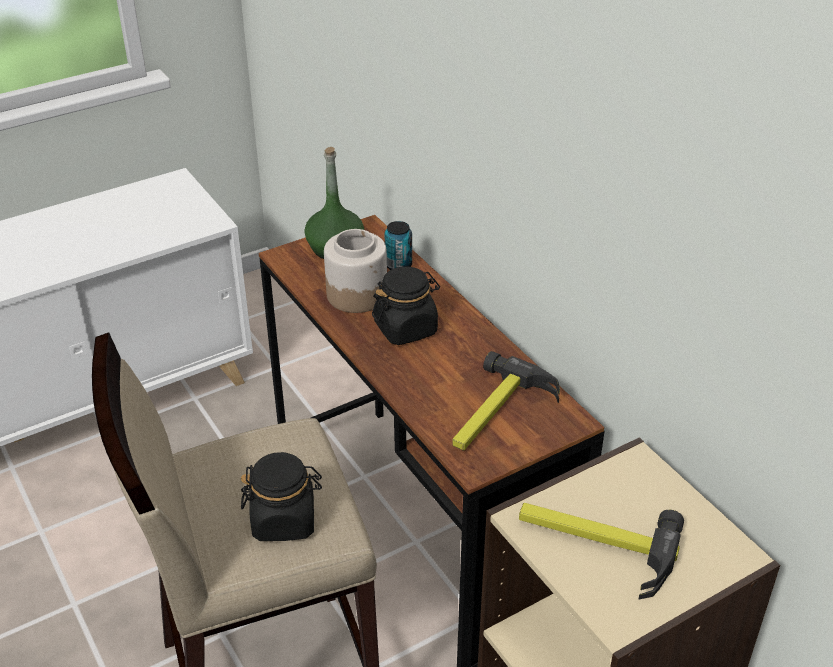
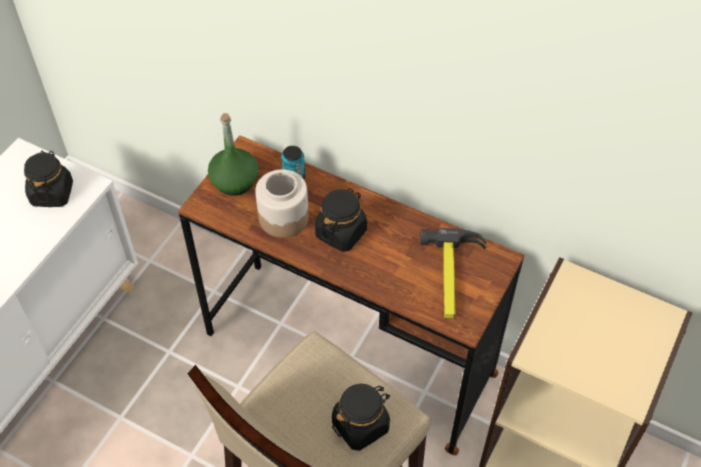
camera: 30 degrees left, 15 degrees up
(174, 217) = (52, 193): none -> black jar
(595, 545) = (586, 353): hammer -> none

